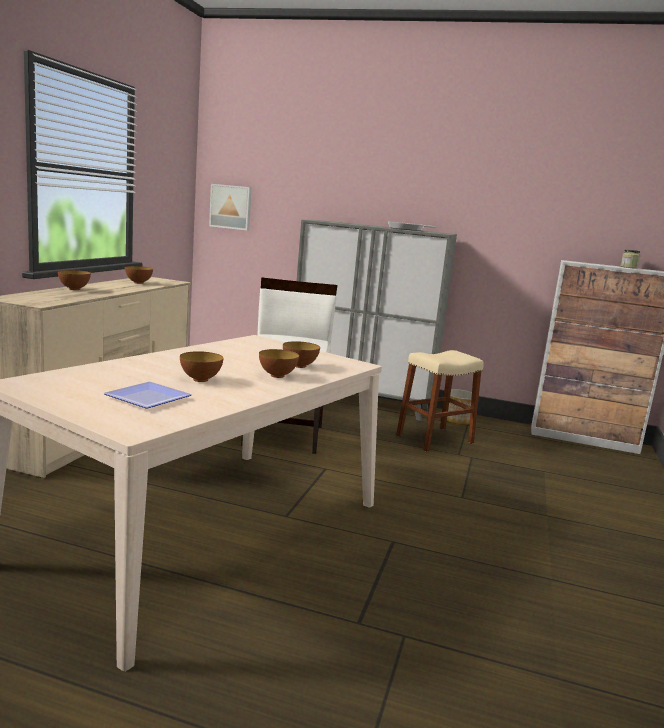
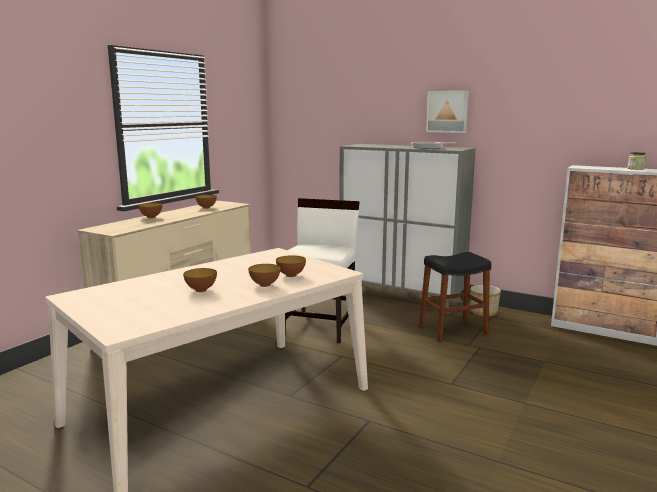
camera: 15 degrees right, 0 degrees up
(145, 398) = (147, 307): plate -> none
(231, 207) = (294, 138): picture -> picture (447, 111)
(434, 439) = (453, 330): beige stool -> black stool

